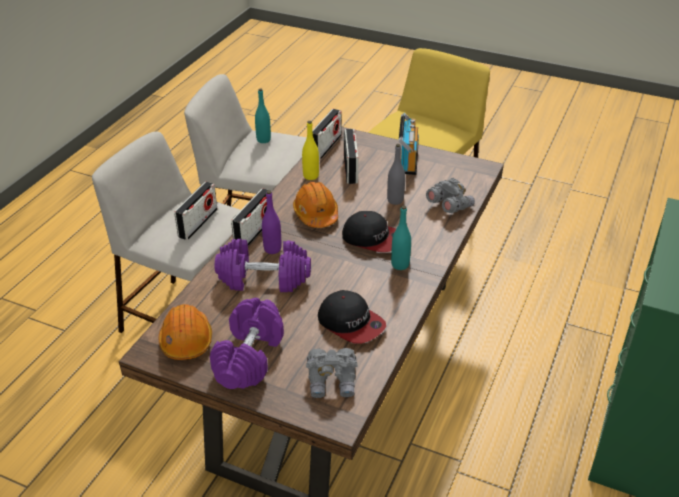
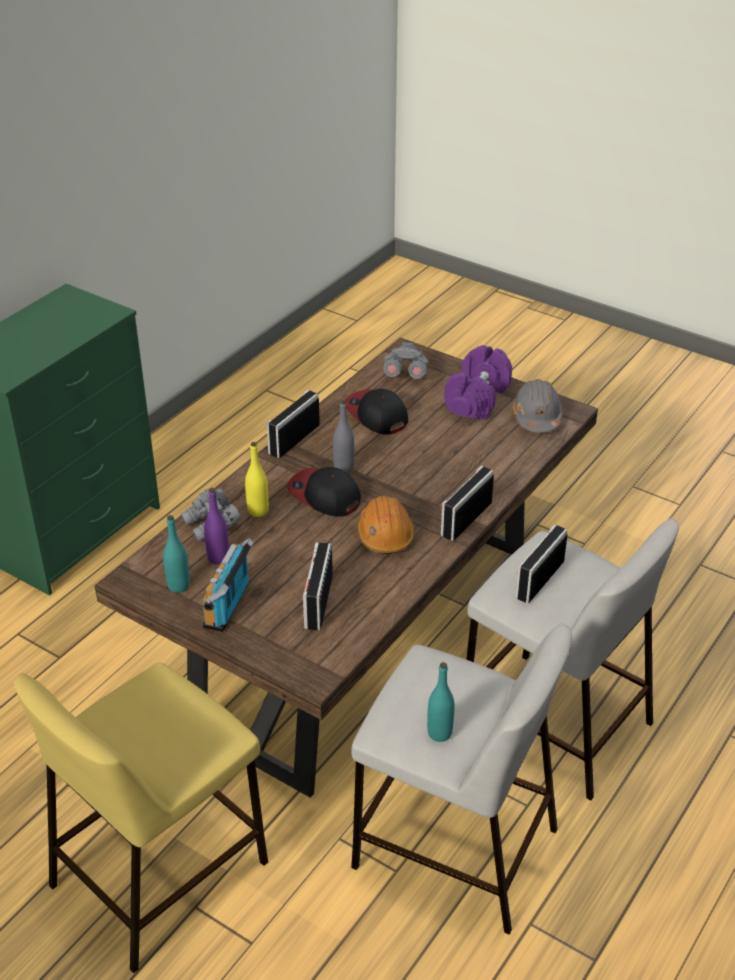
camera: 170 degrees left, 0 degrees up
(186, 340) = (536, 417): orange hard hat -> grey hard hat
(264, 278) = (457, 464): purple dumbbell -> none
(272, 249) = (445, 495): purple bottle -> purple bottle (218, 558)
(311, 176) = (379, 596): yellow bottle -> yellow bottle (258, 511)
(326, 146) = (343, 650): radio -> radio (294, 439)
(395, 200) = (276, 542): grey bottle -> grey bottle (343, 467)
(400, 265) = (305, 462): turquoise bottle -> turquoise bottle (178, 586)

